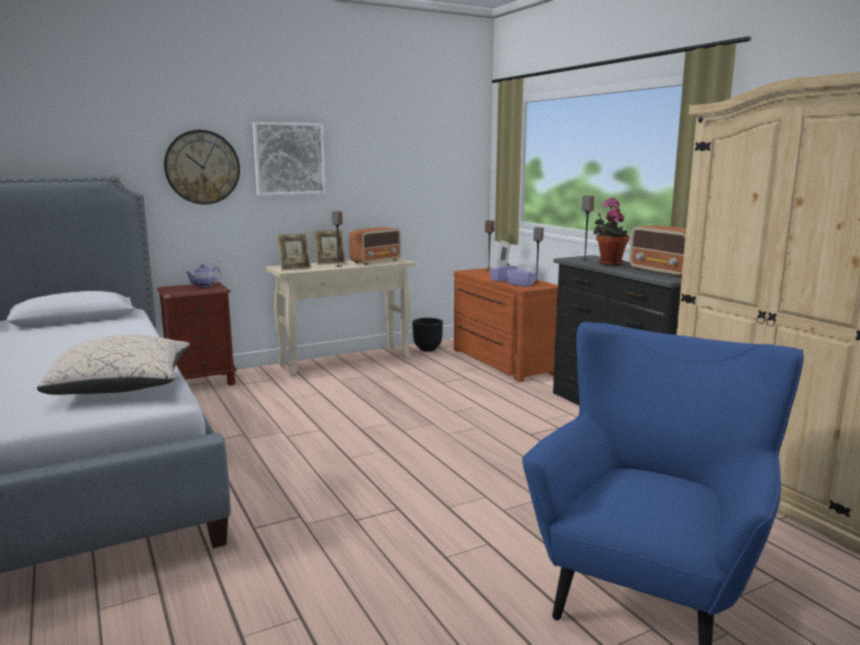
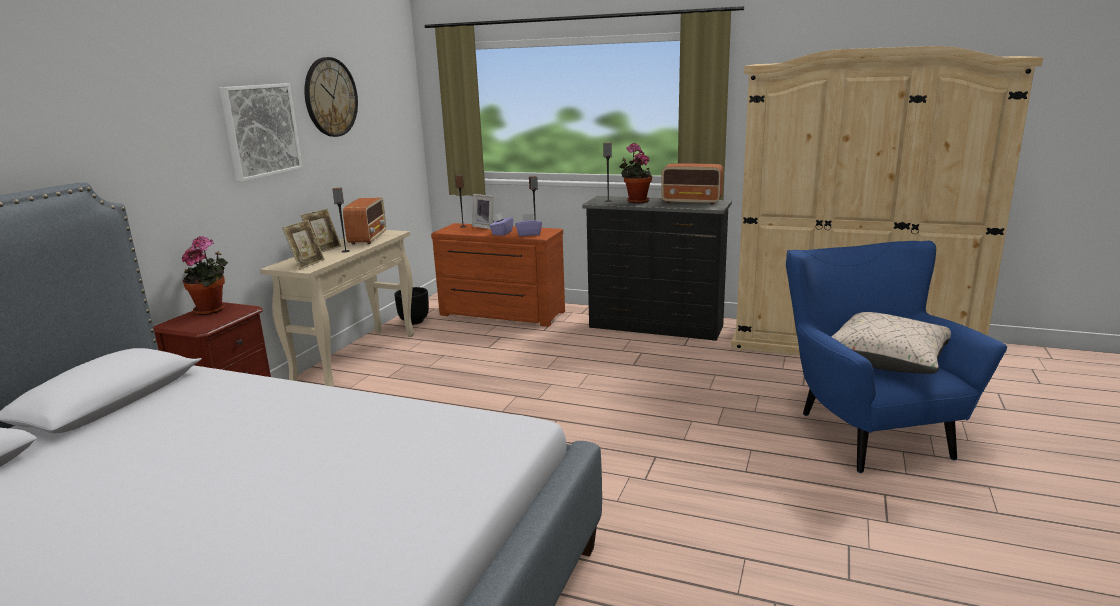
camera: 40 degrees left, 5 degrees up
(123, 387) = (447, 435): beige pillow -> beige pillow (887, 359)
(202, 167) = (174, 154): wall clock -> wall clock (330, 97)
(204, 285) = (212, 310): teapot -> potted plant

